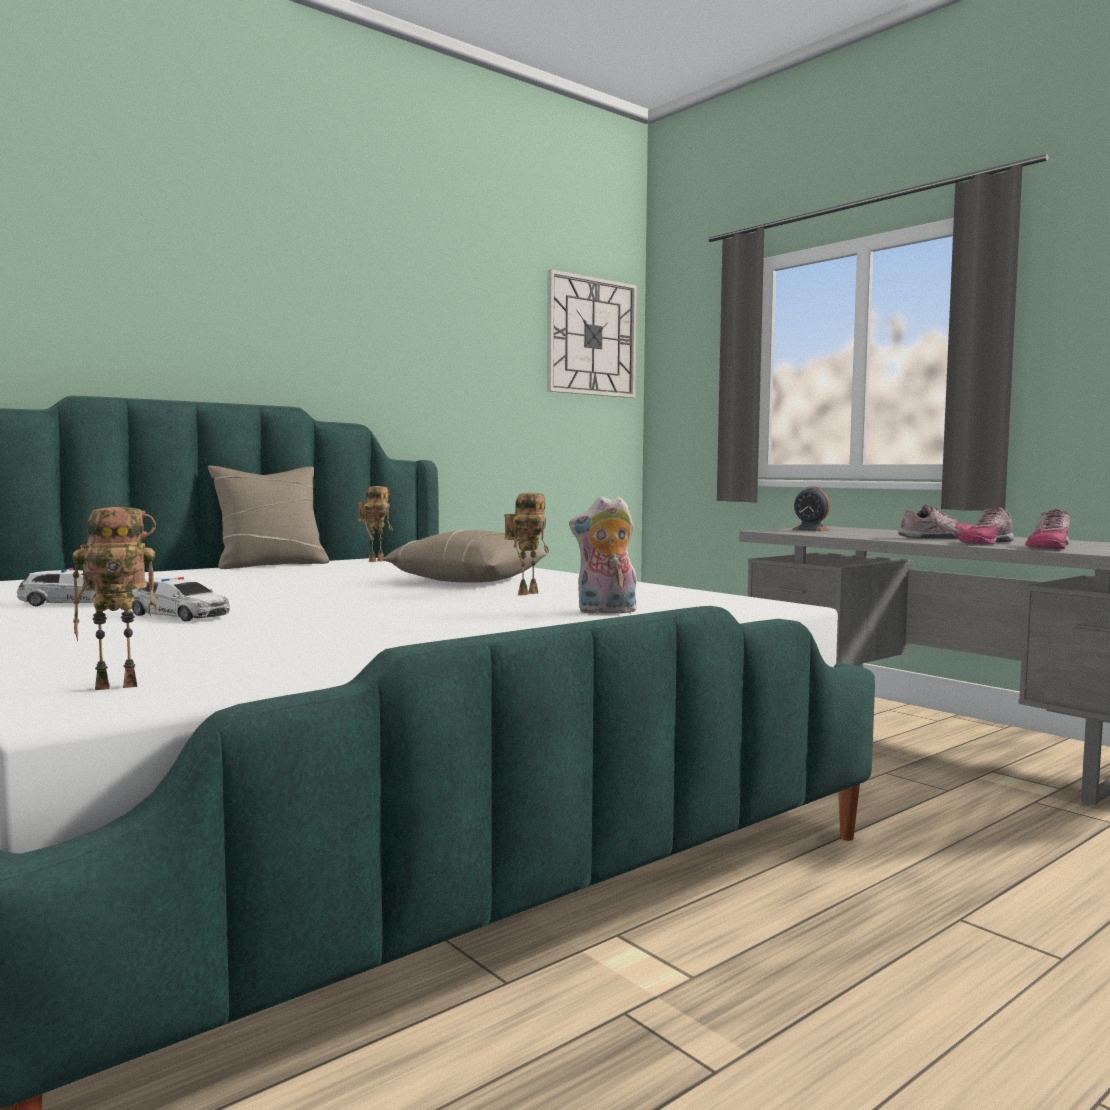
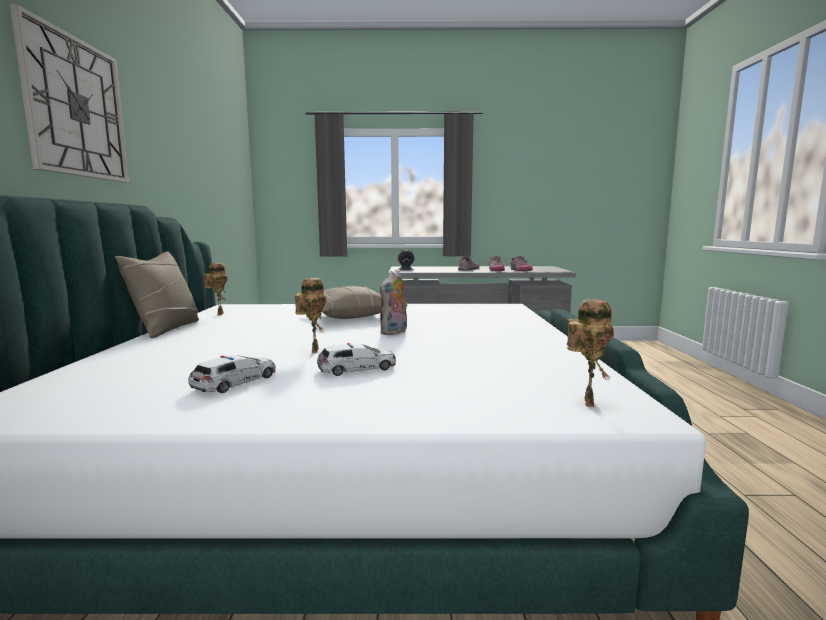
camera: 50 degrees left, 5 degrees up
(527, 593) = (413, 317): toy robot -> toy robot (313, 350)
(591, 336) = (236, 159): wall clock -> wall clock (76, 107)
(606, 612) = (488, 319): plush toy -> plush toy (394, 332)

